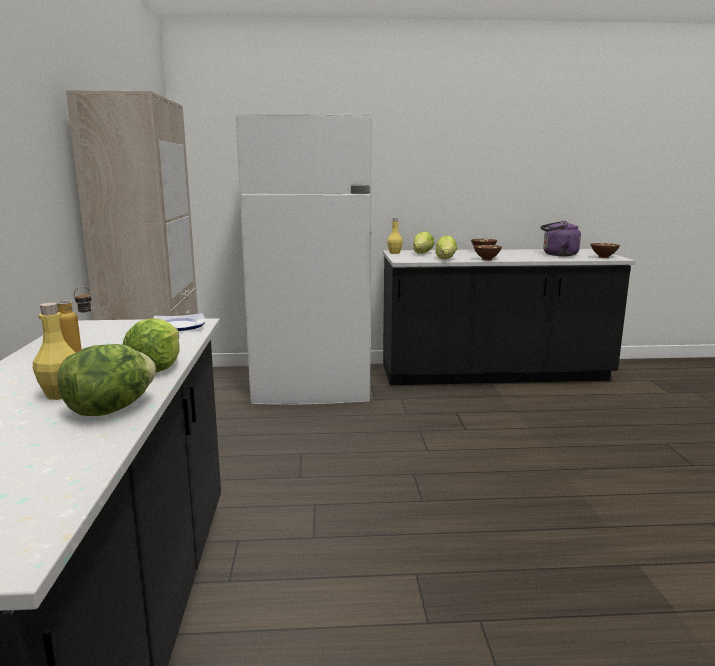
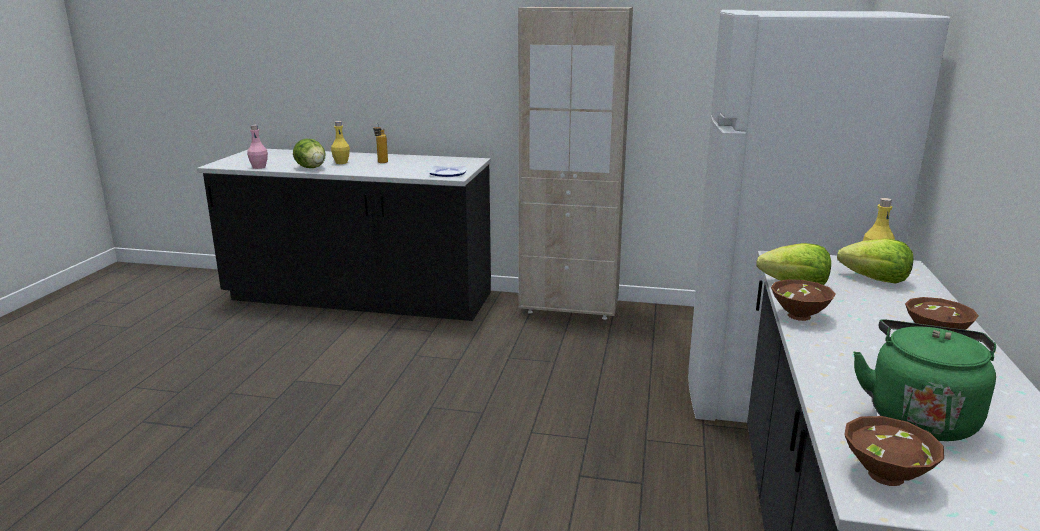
camera: 105 degrees right, 5 degrees up
(82, 469) = (259, 167): none -> pink bottle
(157, 367) = (363, 171): lettuce -> none
(558, 255) = (919, 416): purple kettle -> green kettle

